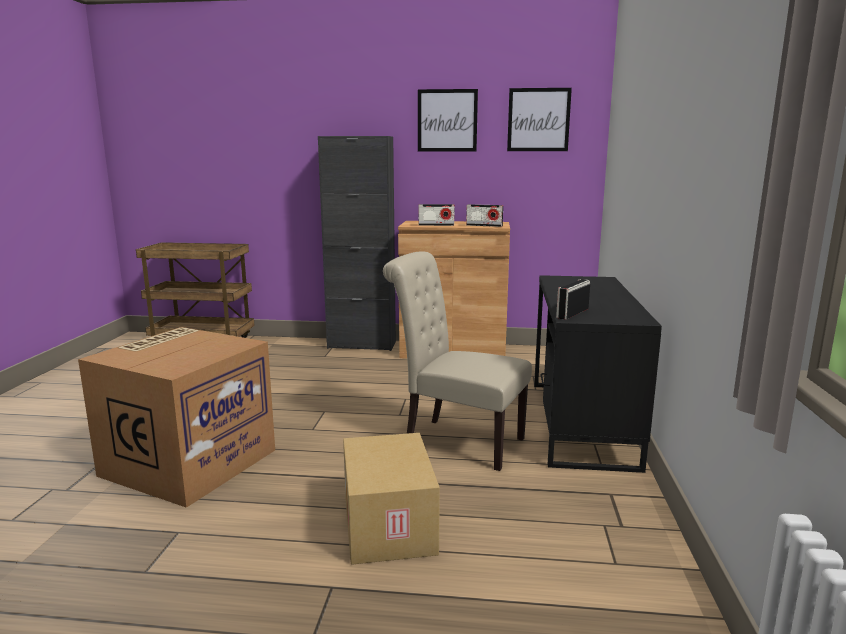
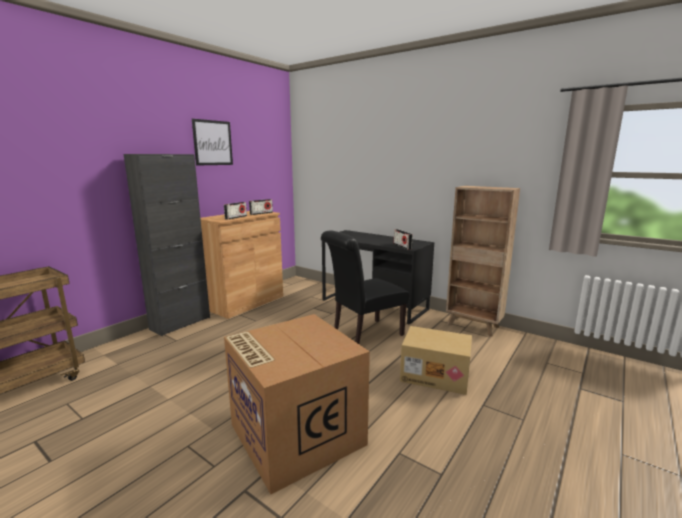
camera: 60 degrees left, 0 degrees up
(456, 441) = (364, 335): beige chair -> black chair
(538, 120) = (262, 144): picture -> none
(641, 536) = (473, 326): none -> brown bookcase

